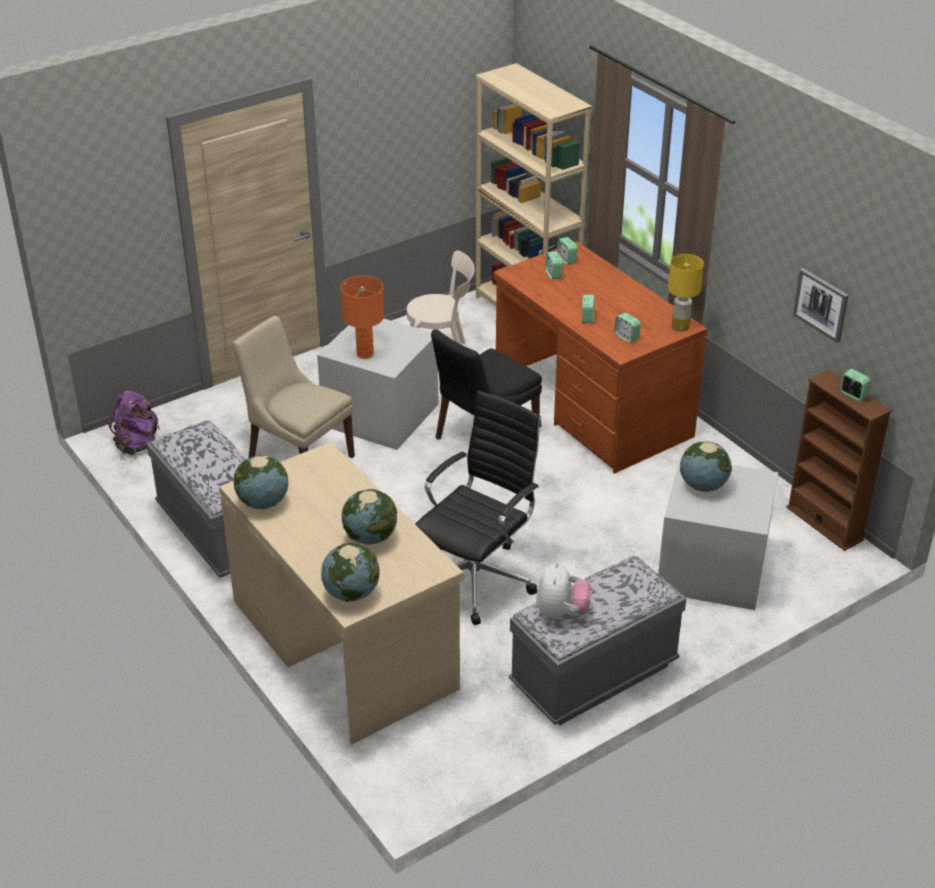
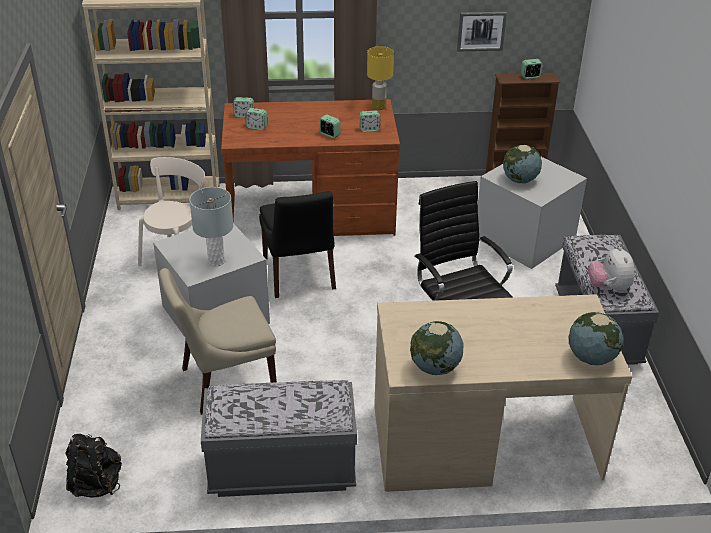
camera: 60 degrees left, 0 degrees up
(137, 444) = (96, 483): purple backpack -> black backpack
(365, 354) = (216, 261): orange table lamp -> grey table lamp
(370, 537) = (525, 324): globe -> none
(561, 611) = (608, 287): plush toy -> plush toy turned 135 degrees counterclockwise

